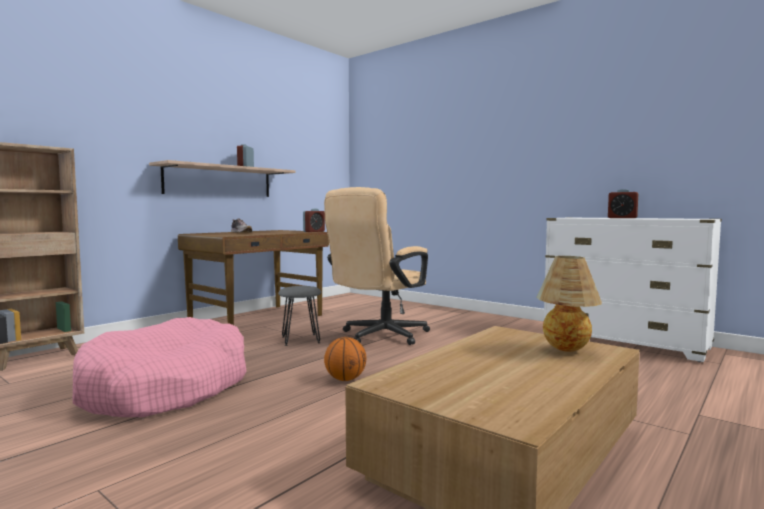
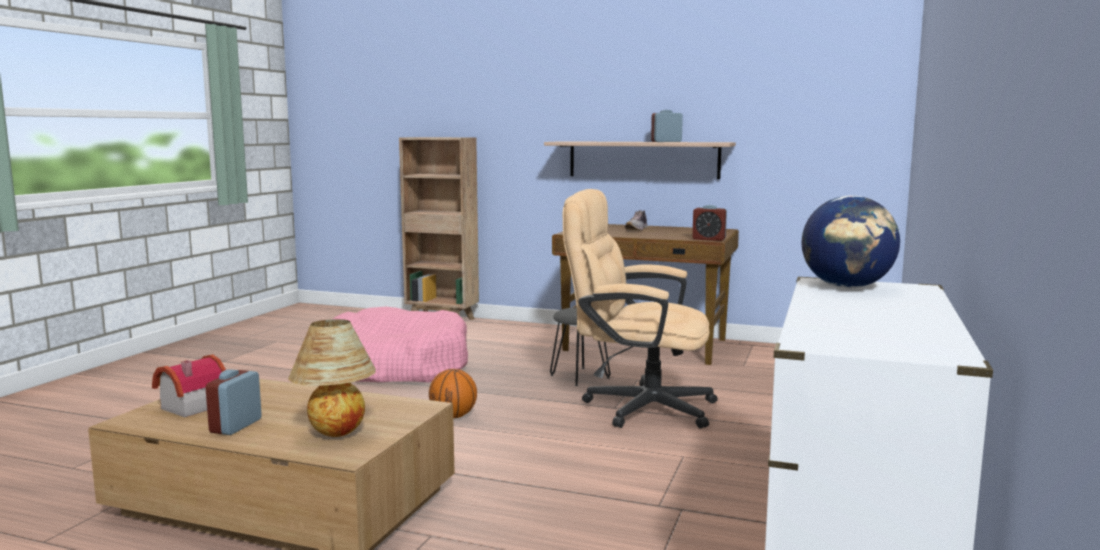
camera: 70 degrees right, 5 degrees up
(473, 396) = (189, 406): none -> toy house
(575, 217) = (847, 287): none -> globe
(622, 218) = (884, 308): alarm clock -> alarm clock (236, 426)

